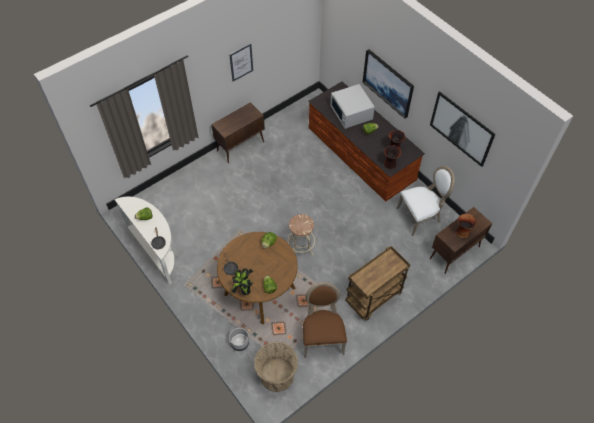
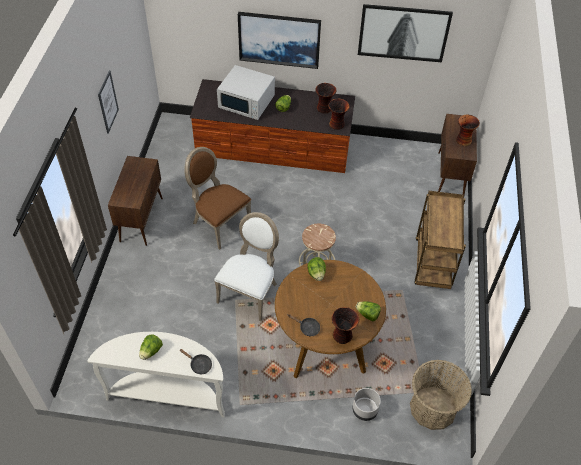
camera: 45 degrees left, 5 degrees down
(243, 287) = (343, 335): potted plant -> vase
(322, 336) = (430, 336): brown chair -> brown chair (219, 223)
(420, 216) = (388, 164): white chair -> white chair (250, 292)

